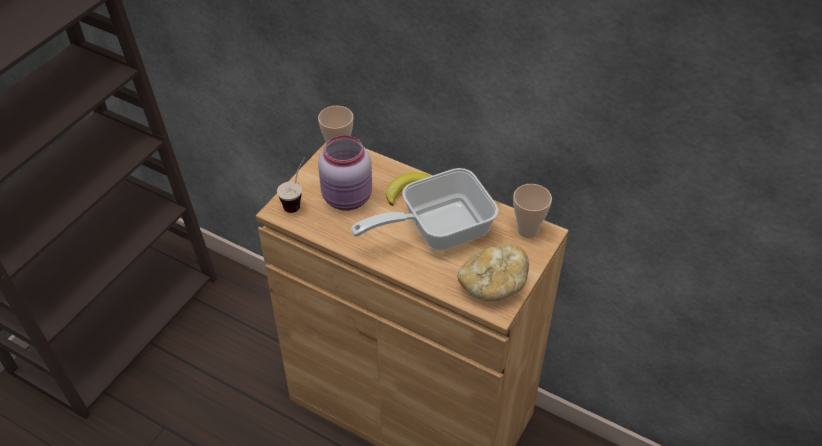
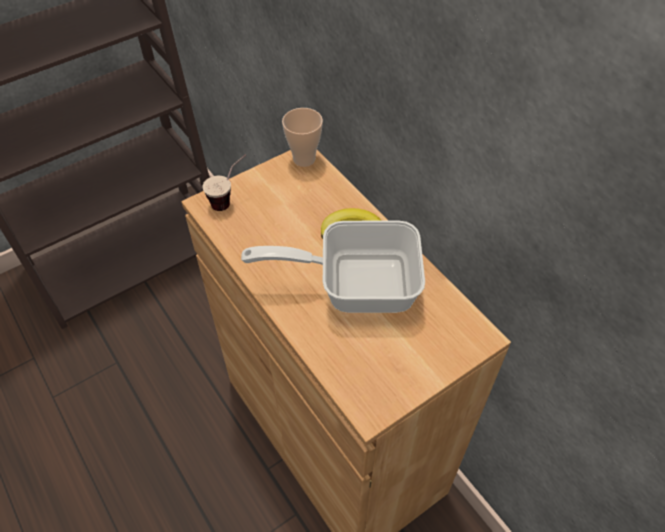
camera: 25 degrees right, 5 degrees up
(348, 198) = (282, 215): pink jar -> none
(493, 284) = (381, 377): bread -> none
(527, 230) = (460, 324): cup -> none

